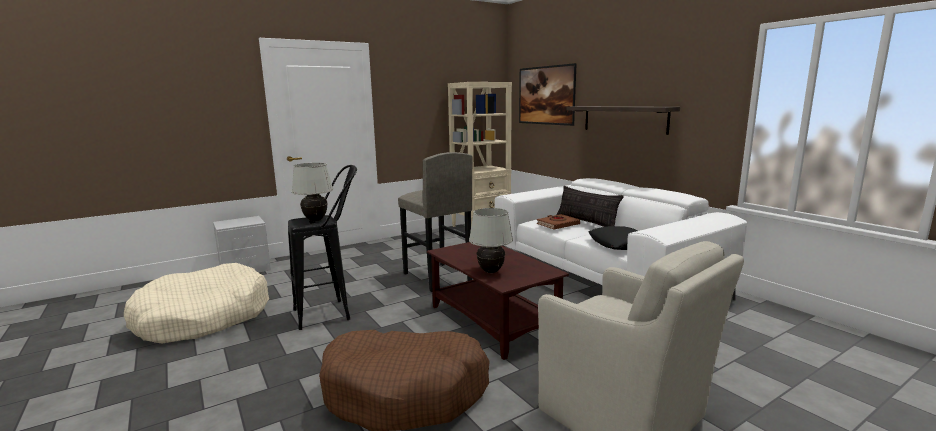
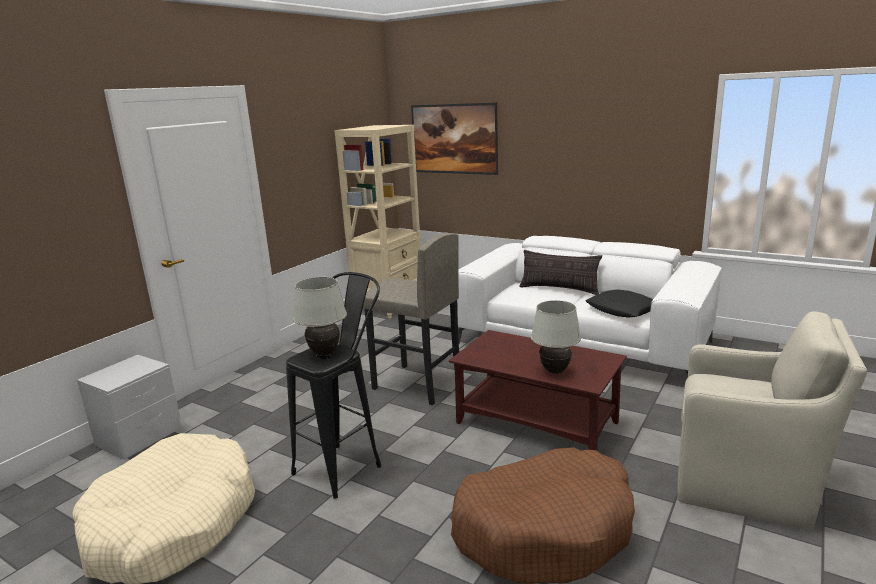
camera: 25 degrees left, 5 degrees up
(558, 224) = (536, 296): brown book -> none
(624, 119) = (566, 167): shelf -> none

